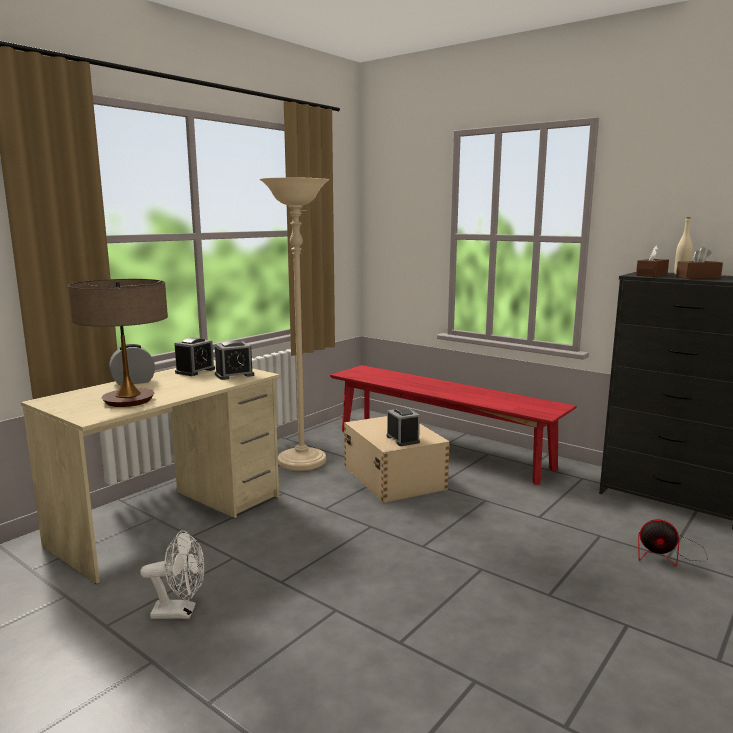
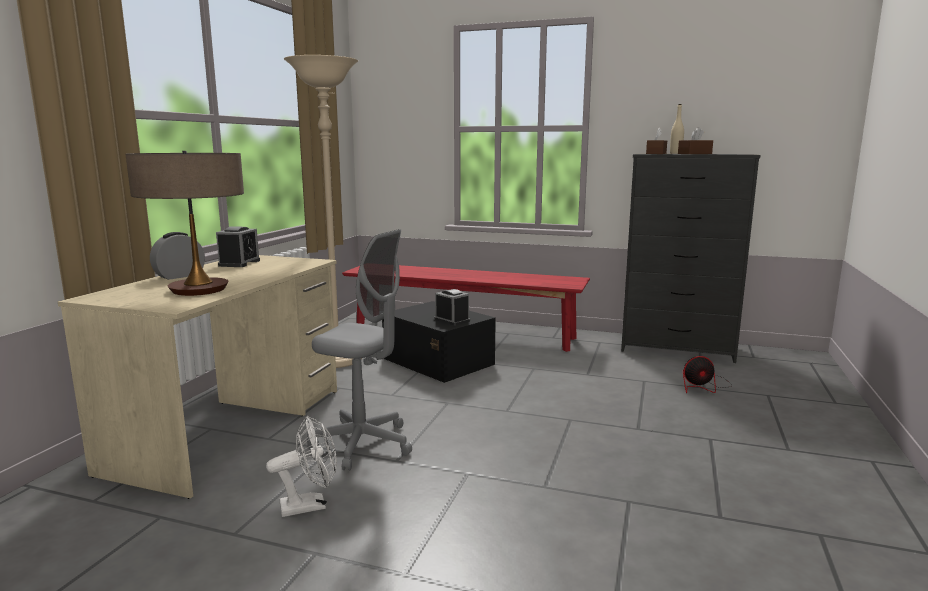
camera: 20 degrees left, 0 degrees up
(234, 375) = (289, 263): alarm clock -> none
(264, 558) = (363, 444): none -> grey office chair
(394, 477) = (438, 361): beige storage box -> black storage box

